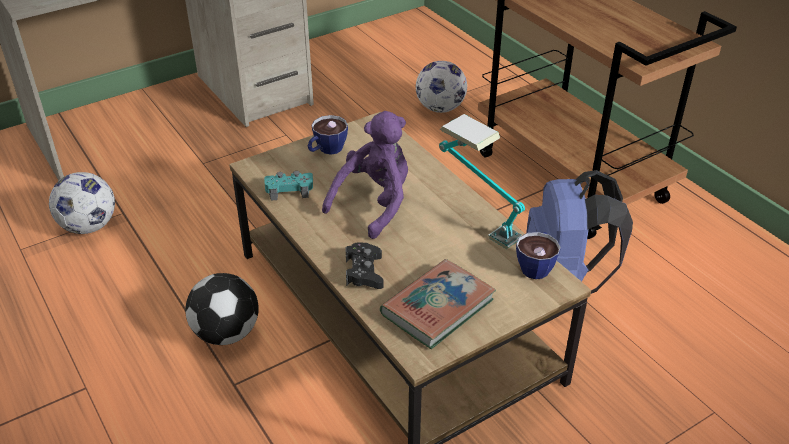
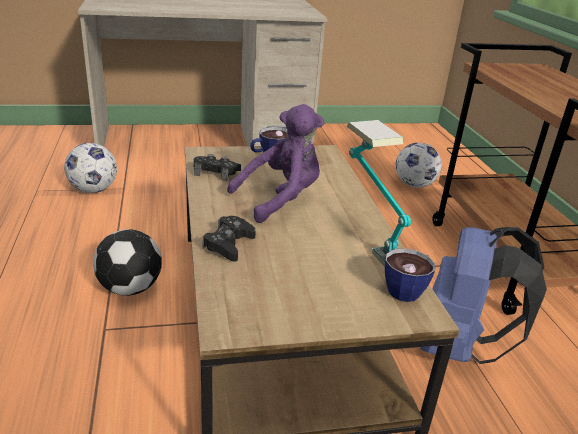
camera: 20 degrees right, 10 degrees down
(289, 189) = (216, 172): turquoise game controller -> black game controller
(437, 308) = (276, 293): book -> none

